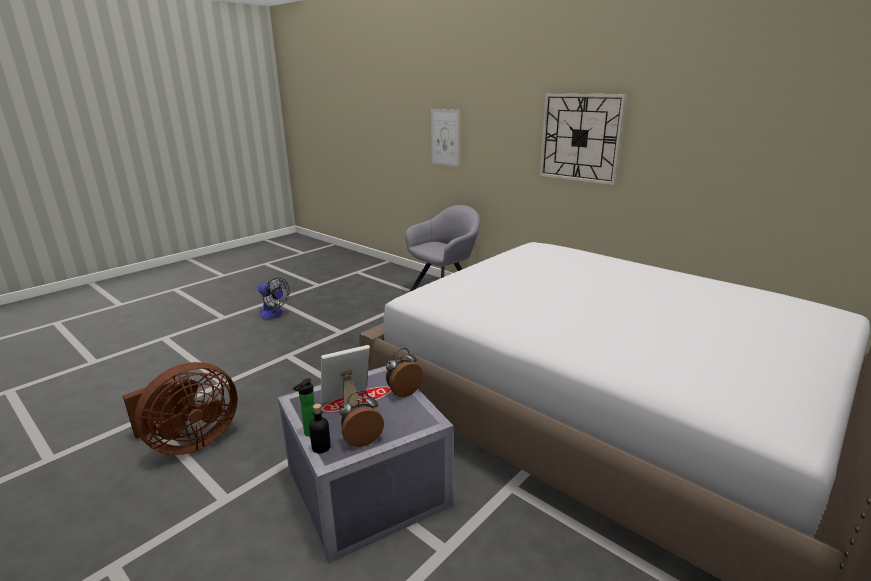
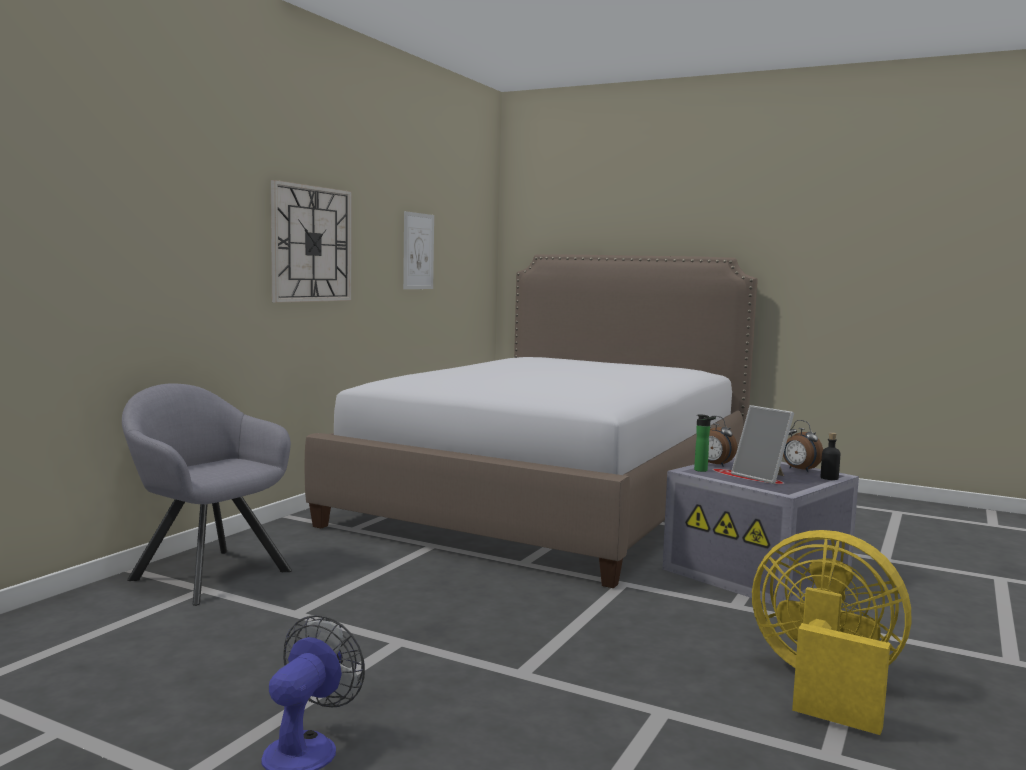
camera: 105 degrees left, 15 degrees down
(189, 442) = (824, 686): brown fan -> yellow fan
(309, 433) = (821, 482): bottle -> bottle (703, 470)
(445, 137) = (92, 249): picture -> picture (418, 251)

